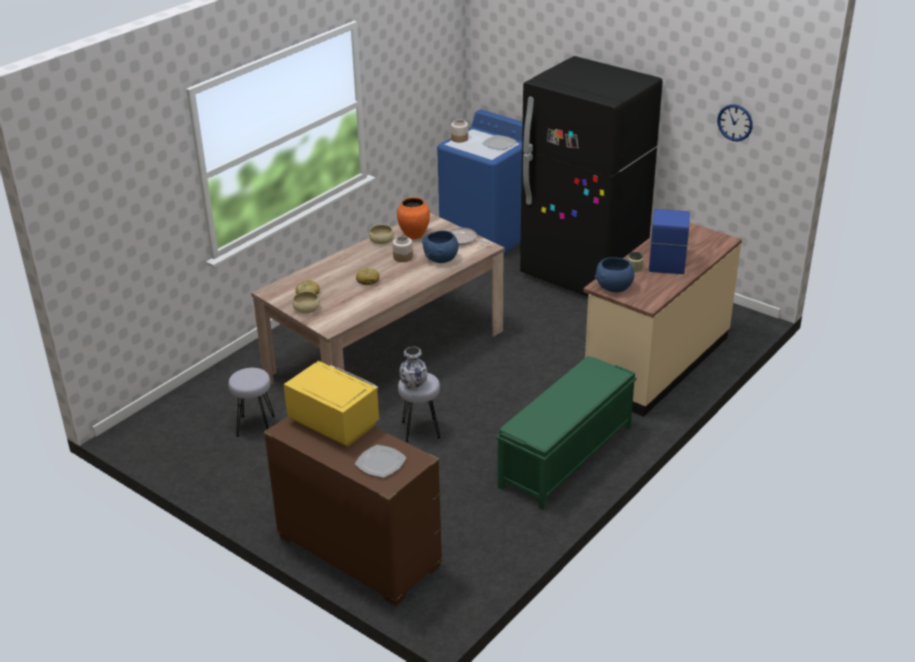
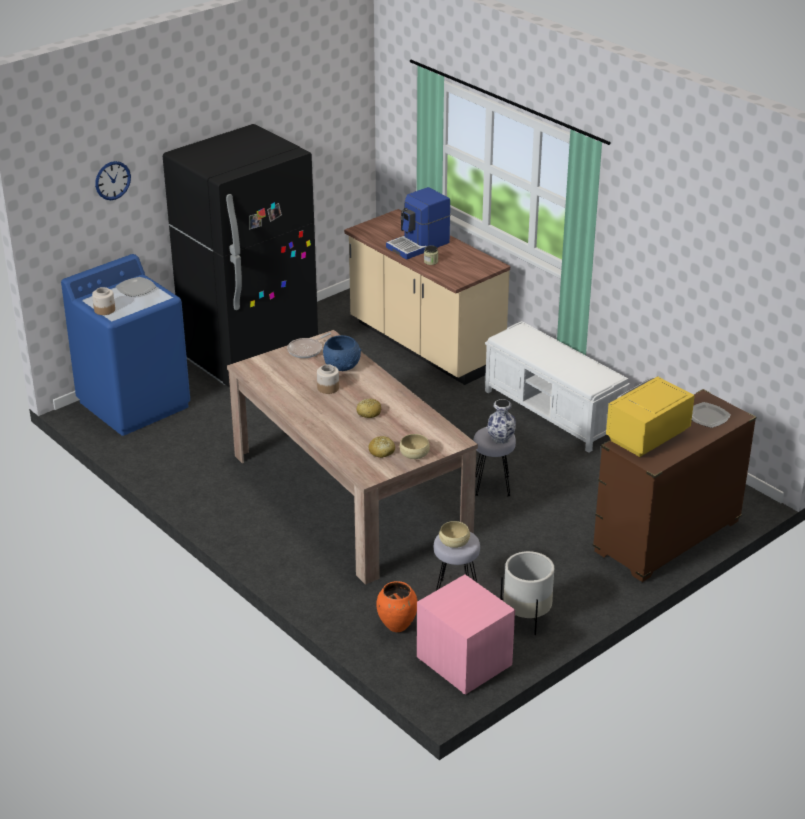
camera: 80 degrees left, 0 degrees up
(164, 440) = (464, 662): none -> pink nightstand
(225, 469) = (526, 617): none -> white planter
(381, 241) = (284, 398): beige bowl -> beige bowl (454, 542)
(414, 235) = (282, 377): orange vase -> orange vase (397, 626)
(565, 457) = (553, 412): green bench -> white bench
(613, 287) = (461, 276): blue bowl -> none
(666, 258) = (419, 245): coffee machine -> coffee machine turned 60 degrees counterclockwise
(735, 122) = (320, 126): wall clock -> wall clock (112, 180)

